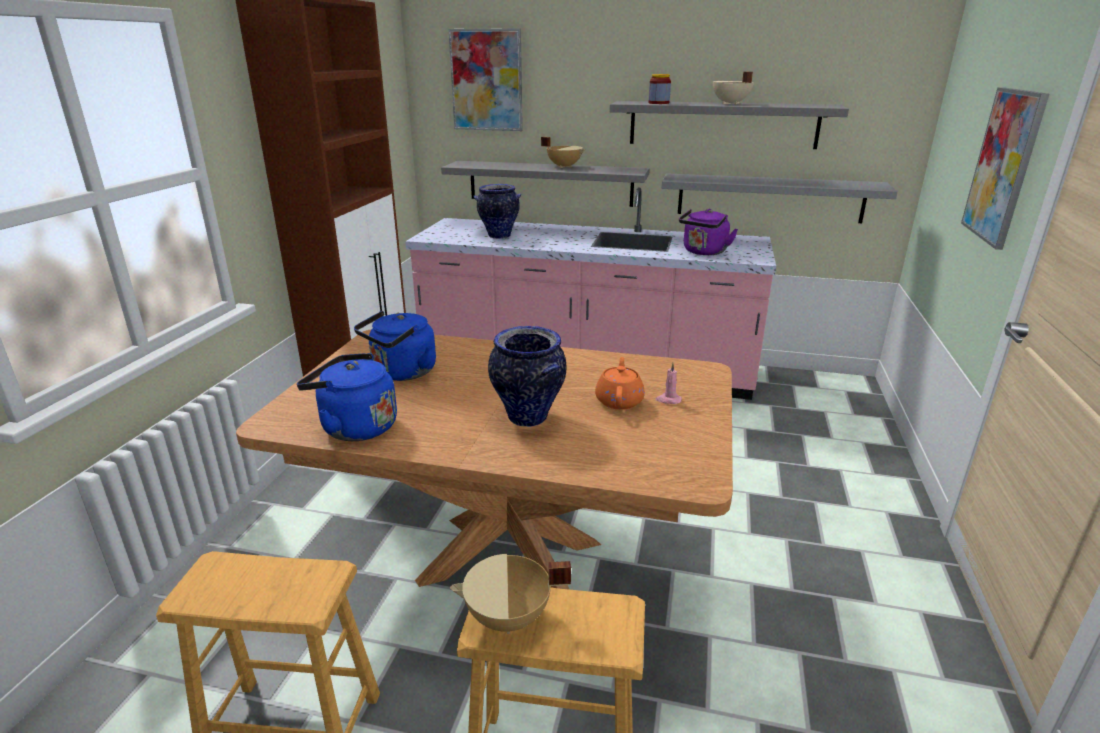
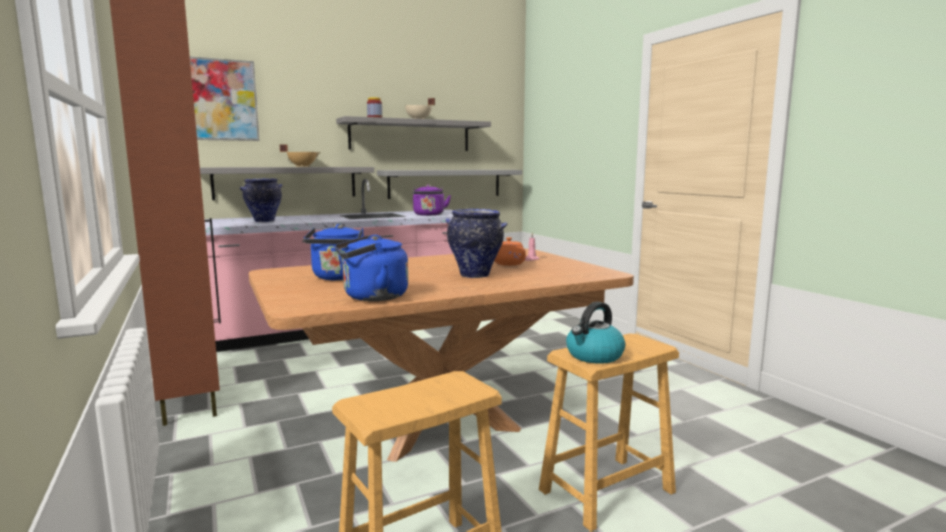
camera: 40 degrees left, 15 degrees down
(508, 619) = (594, 356): beige cooking pot -> kettle
(1003, 166) = (597, 136): picture -> none

